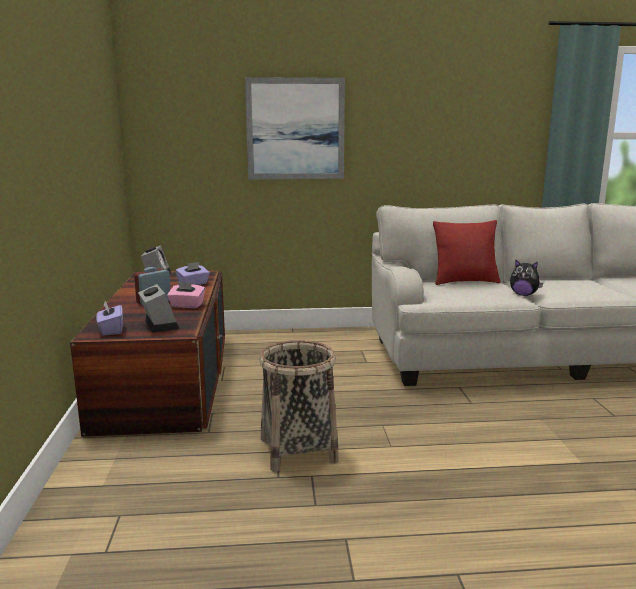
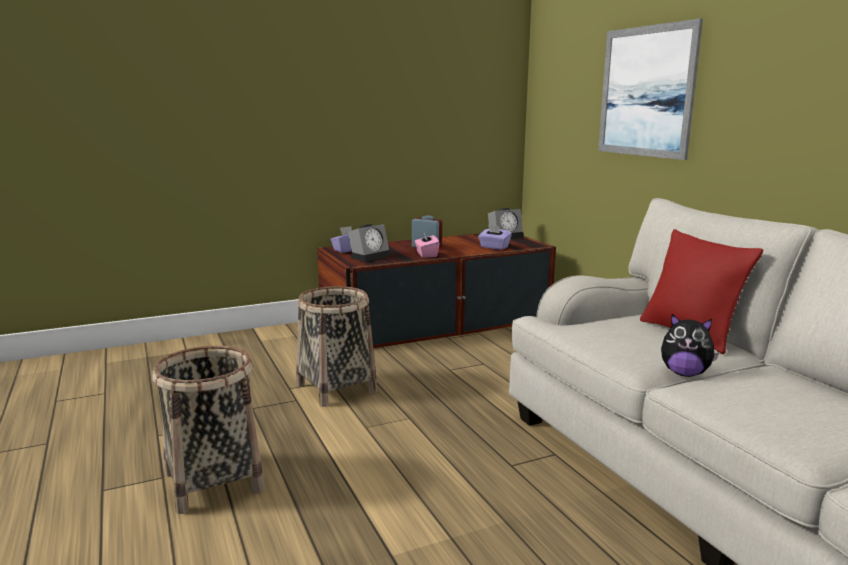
camera: 70 degrees right, 0 degrees up
(473, 537) = (214, 482): none -> basket
(523, 295) = (684, 373): plush toy -> plush toy turned 75 degrees counterclockwise

